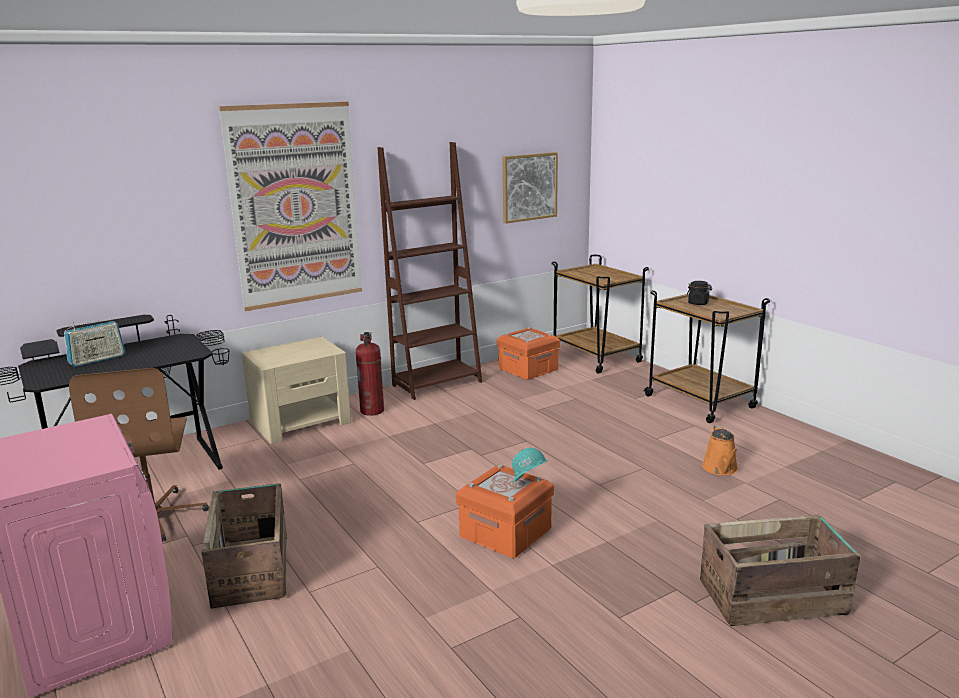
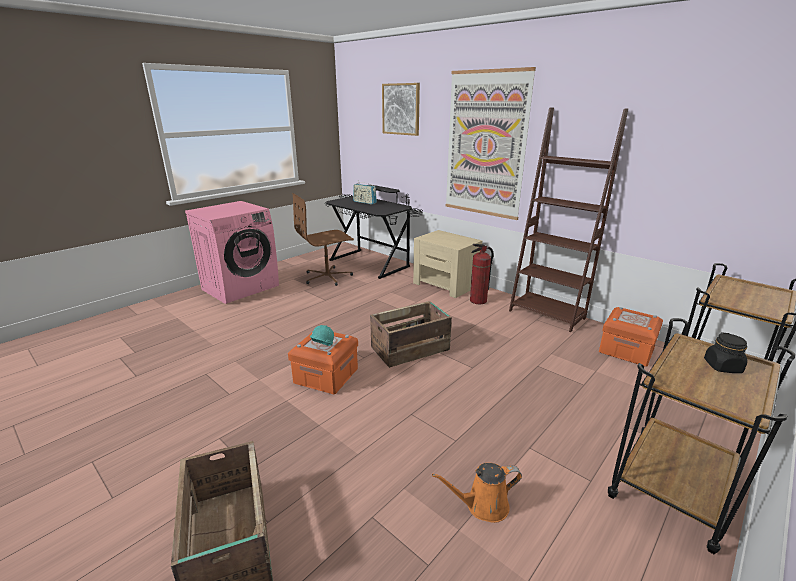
camera: 75 degrees right, 5 degrees up
(252, 568) = (285, 307): crate -> crate (411, 349)
(529, 187) = (727, 172): picture -> picture (401, 109)

